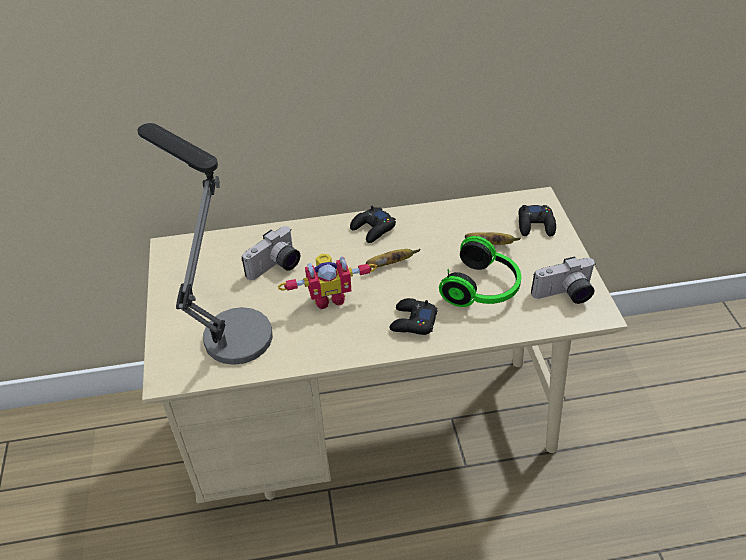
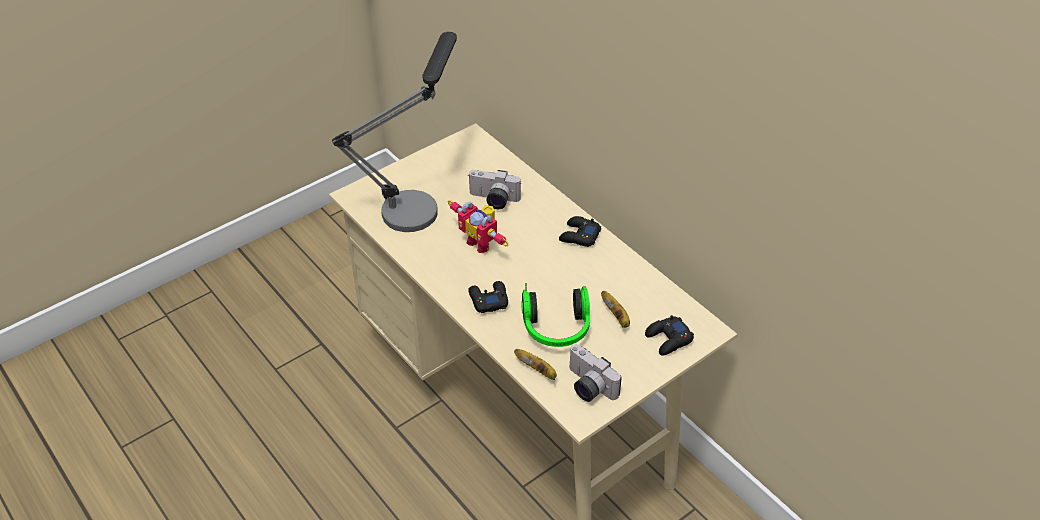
camera: 60 degrees right, 0 degrees up
(391, 264) = (544, 263): banana -> banana (538, 370)

